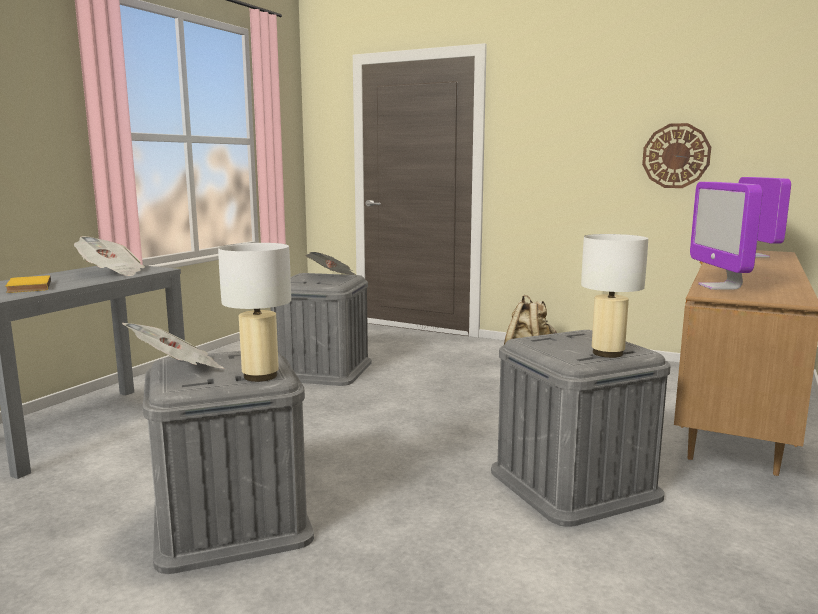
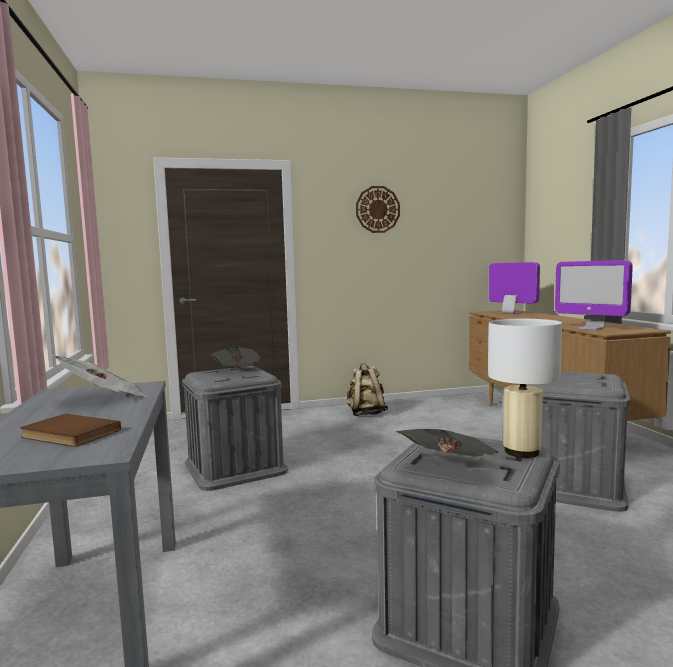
camera: 40 degrees left, 5 degrees down
(27, 287) = (68, 434): yellow book -> brown book
(606, 353) = (601, 380): white table lamp -> none
(676, 156) = (436, 251): wall clock -> wall clock (377, 209)

